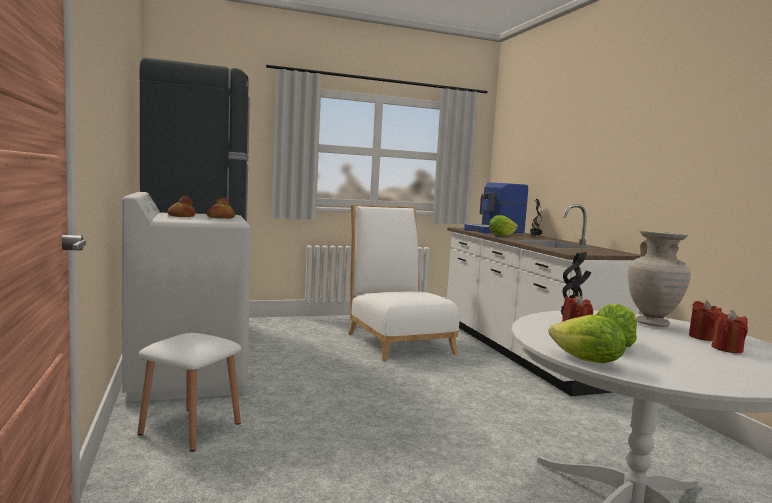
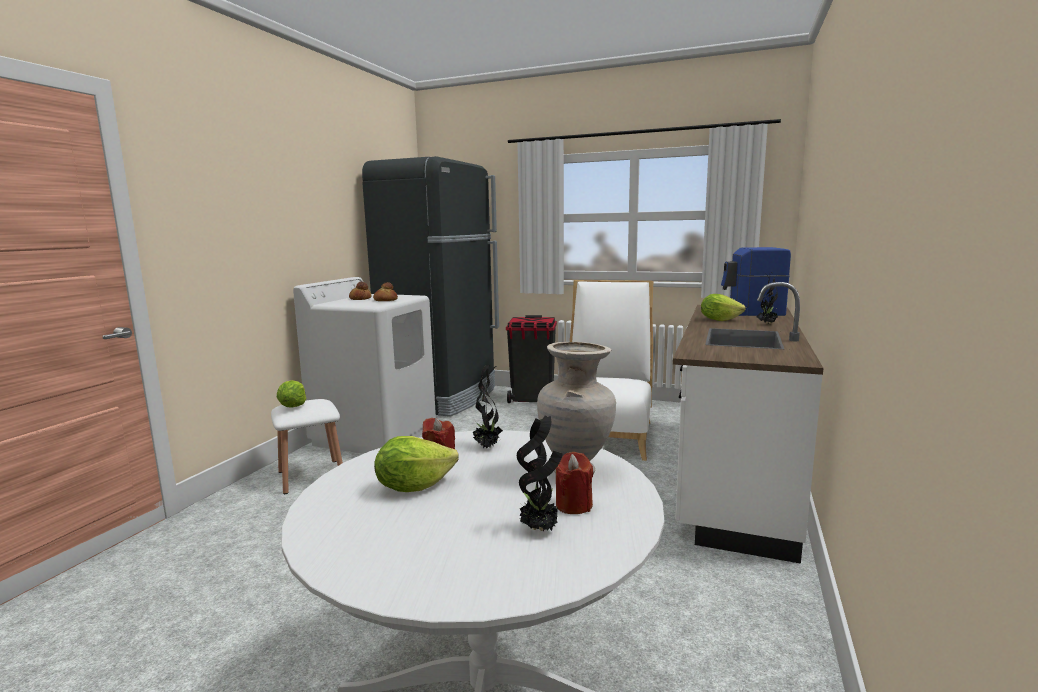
camera: 40 degrees right, 5 degrees up
(292, 325) = (532, 400): none -> black trash can
(587, 361) = (322, 496): lettuce -> lettuce (293, 406)
(727, 349) = (540, 529): red candle -> potted plant

